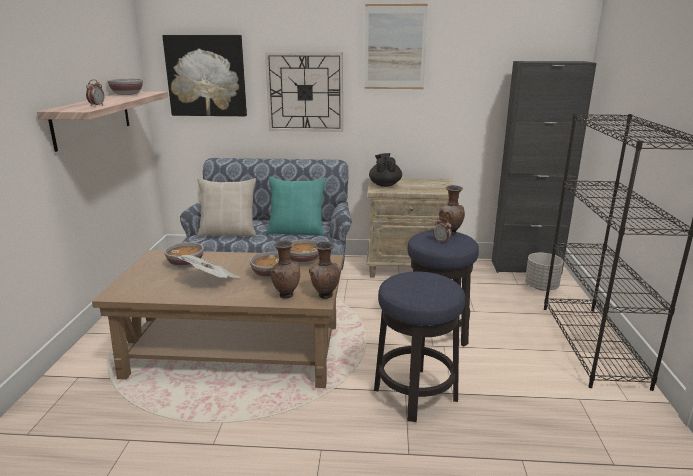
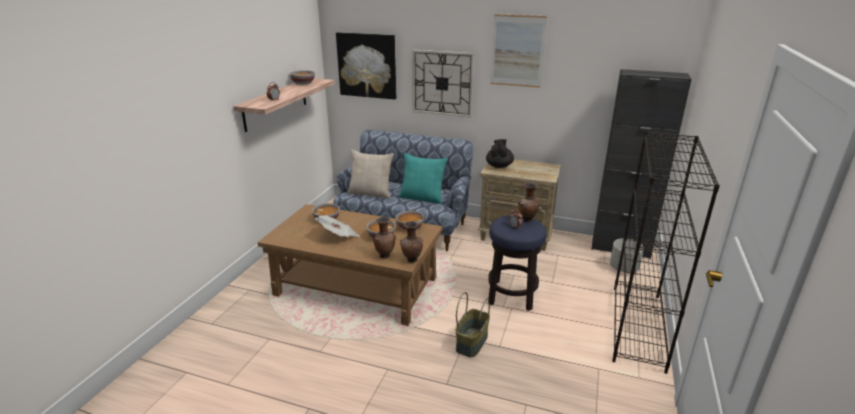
camera: 15 degrees right, 5 degrees up
(415, 394) = (471, 342): stool -> basket

